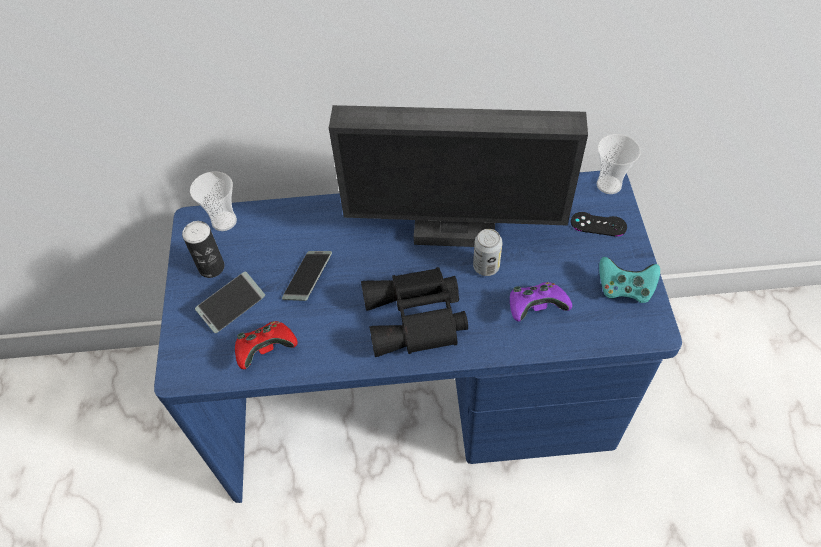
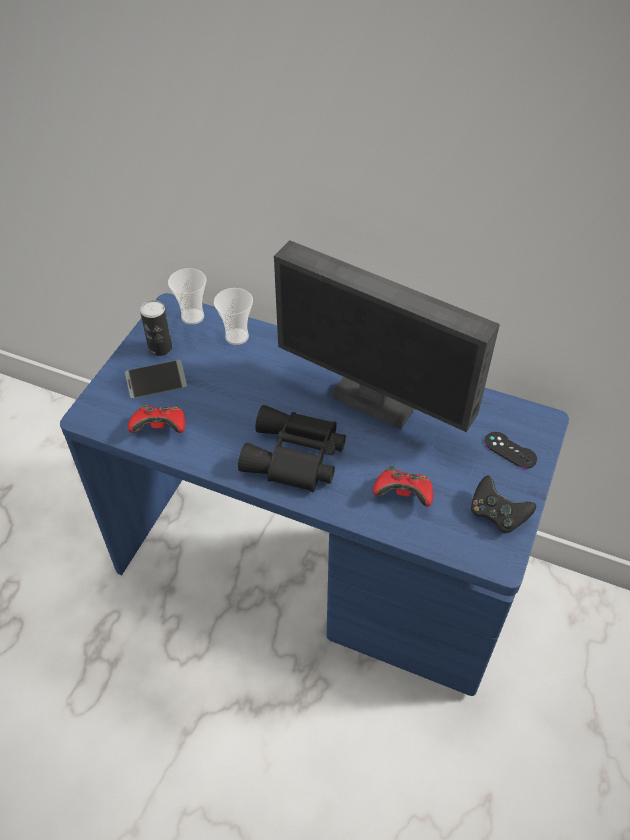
camera: 25 degrees right, 5 degrees down
(308, 279) = (228, 388): phone -> none
(486, 267) = (383, 442): can -> none
(536, 308) = (403, 495): purple game controller -> red game controller
(609, 185) = (544, 421): cup -> cup (237, 336)
(624, 288) = (497, 514): turquoise game controller -> black game controller

